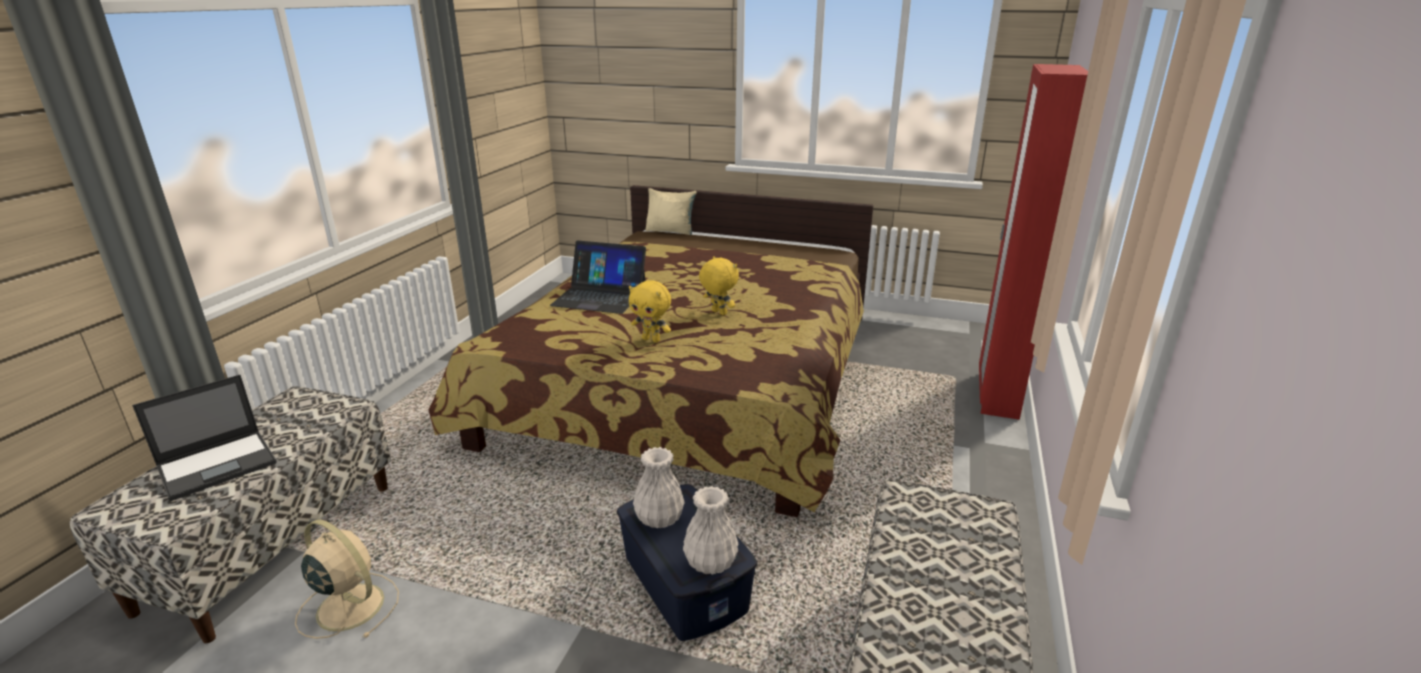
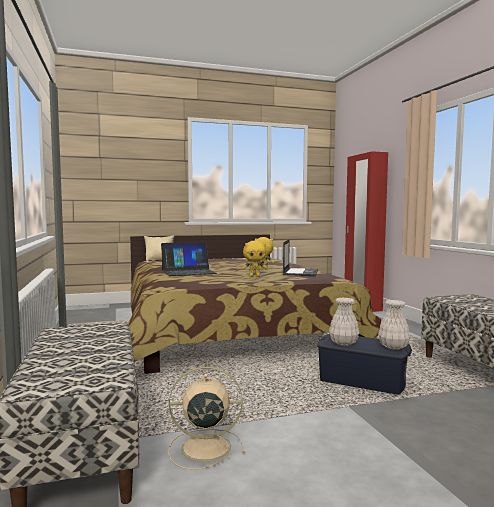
camera: 35 degrees left, 20 degrees down
(219, 464) = (76, 357): laptop -> laptop (300, 272)

